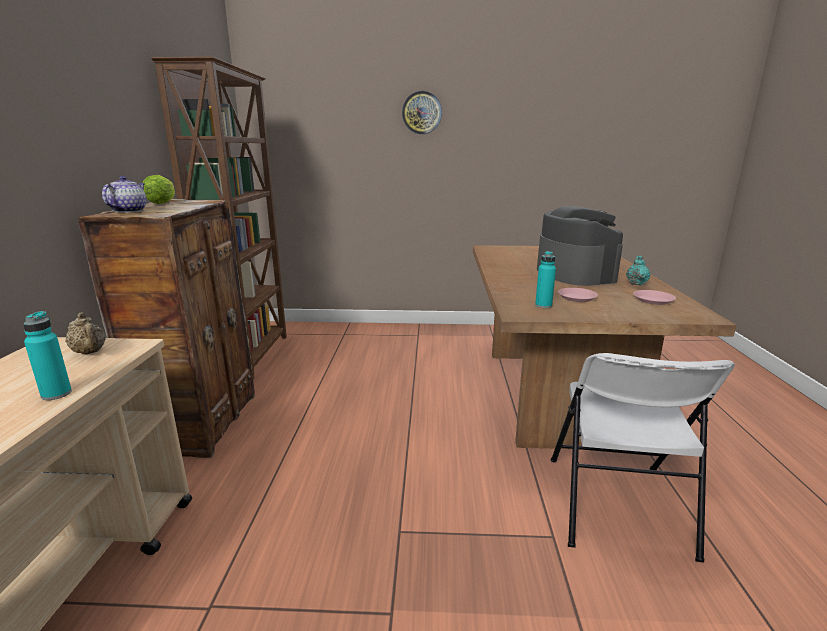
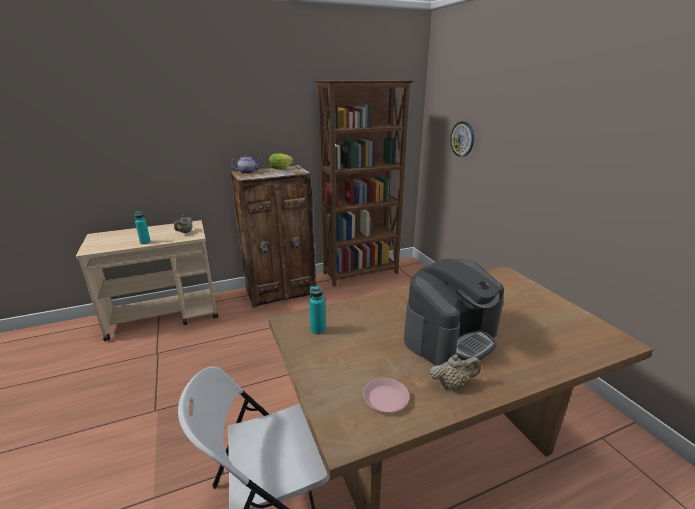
camera: 65 degrees right, 5 degrees up
(422, 113) = (535, 113): wall clock -> wall clock (462, 139)
(577, 297) = (356, 346): pink plate -> none
(636, 283) = (452, 384): turquoise teapot -> beige teapot

